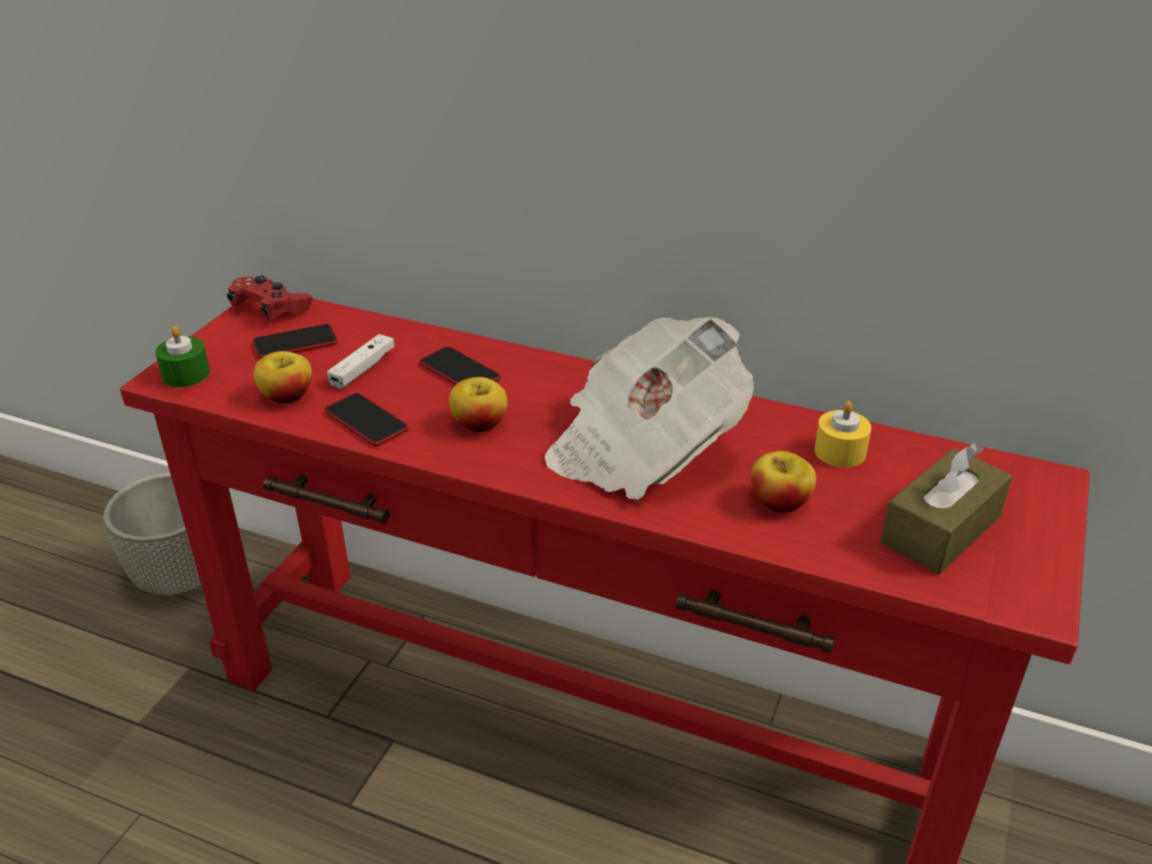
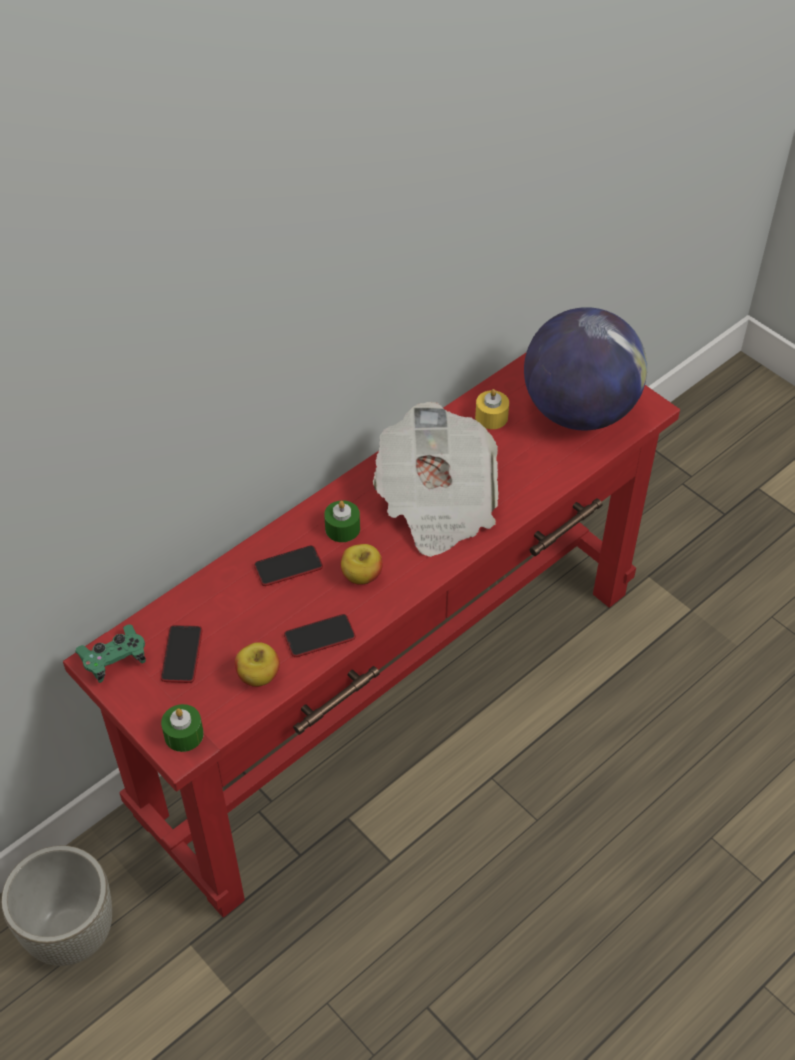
camera: 65 degrees left, 15 degrees up
(271, 309) = (114, 660): red game controller -> green game controller
(362, 369) = (248, 622): white game controller -> none
(545, 391) = (342, 528): none -> green candle
(779, 502) = (522, 465): apple -> none
(941, 529) = (579, 411): brown tissue box -> globe

